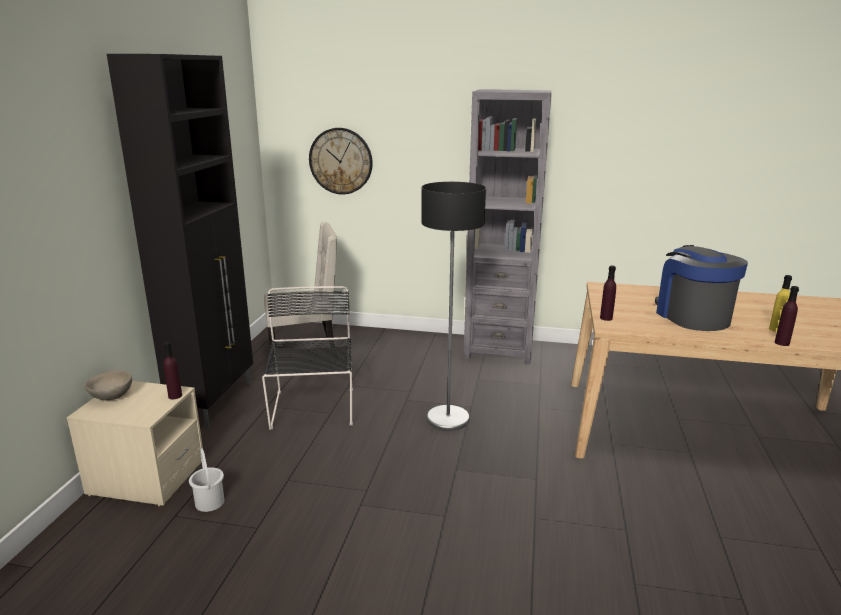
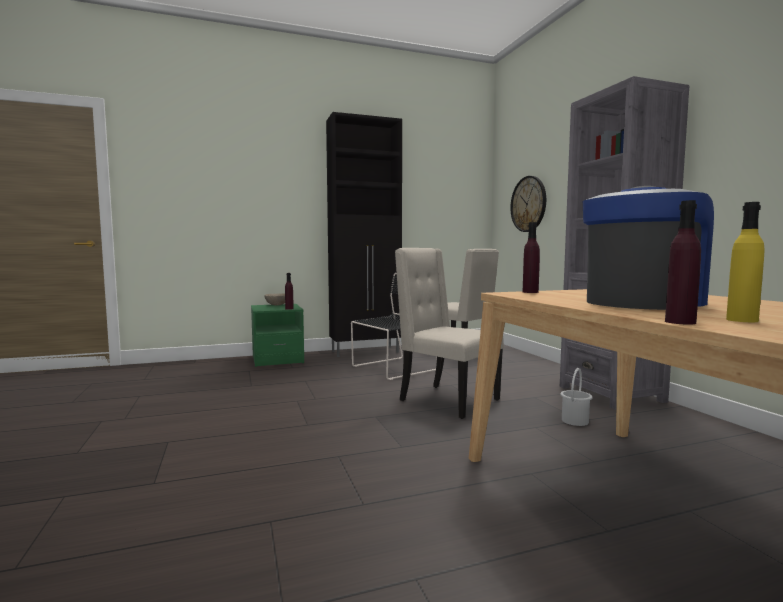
camera: 60 degrees right, 15 degrees down
(147, 477) = (277, 359): beige nightstand -> green nightstand
(209, 502) = (266, 373): white bucket -> white bucket (574, 421)
(447, 418) = (446, 400): floor lamp -> beige chair

